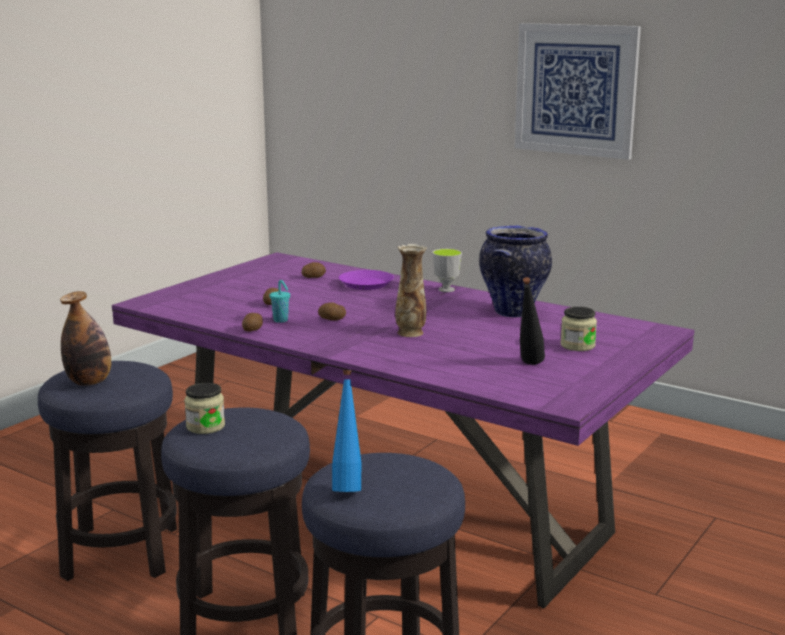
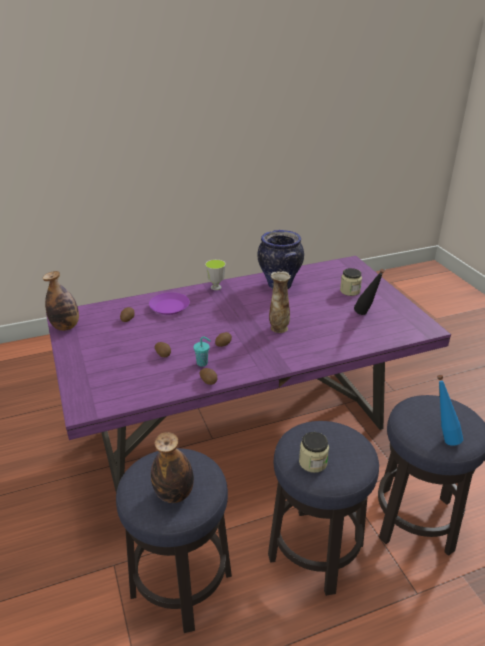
camera: 55 degrees left, 15 degrees up
(262, 264) = (66, 326): none -> bottle
(576, 90) = (164, 121): picture -> none

